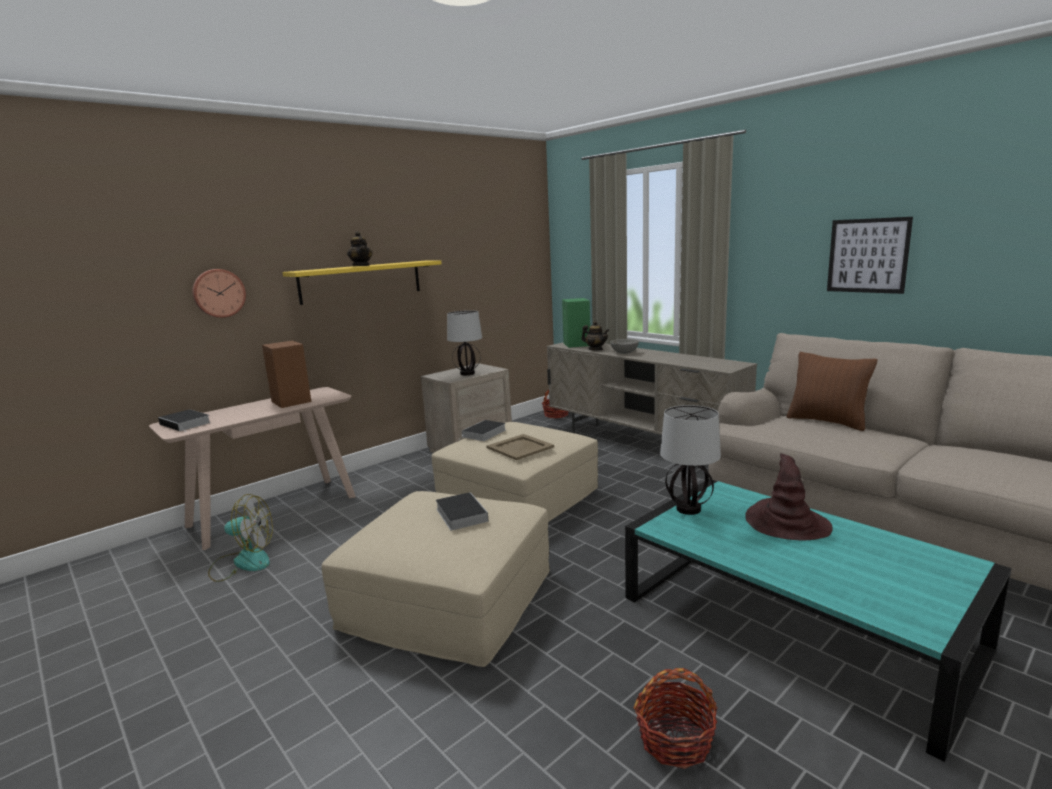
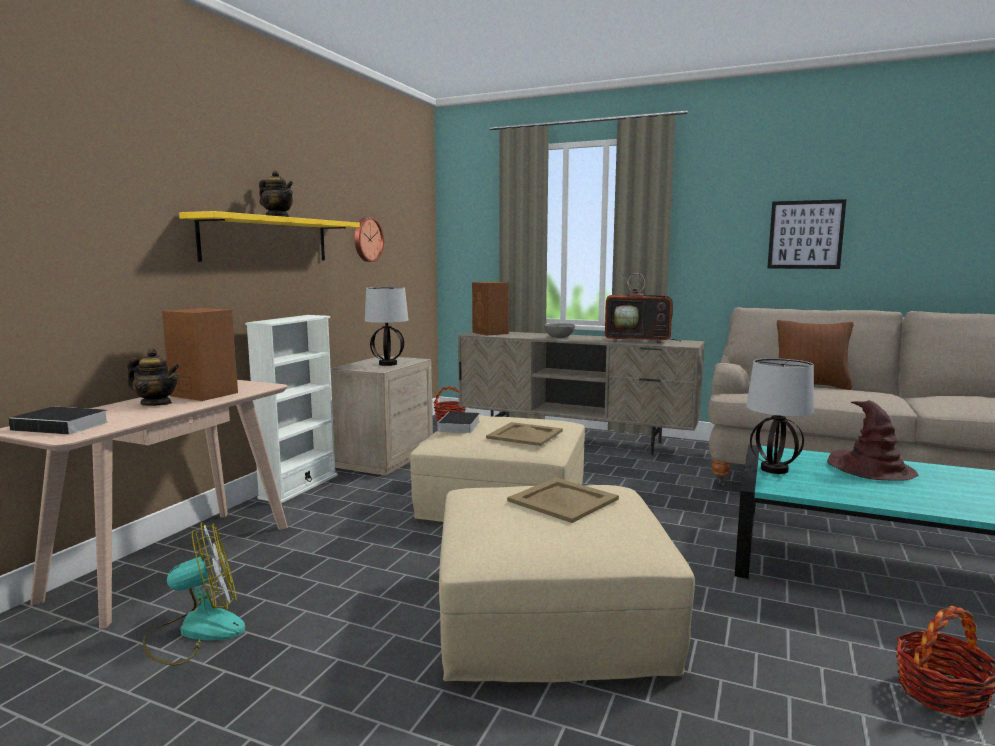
camera: 25 degrees left, 5 degrees down
(218, 293) = (97, 230): wall clock -> wall clock (367, 239)
(391, 465) = (299, 486): none -> white bookcase
(460, 514) = (563, 500): book -> beige tray
(577, 344) = (490, 333): green speaker -> brown speaker
(595, 349) = (521, 336): teapot -> teapot (156, 404)
(690, 360) = (639, 340): none -> television

